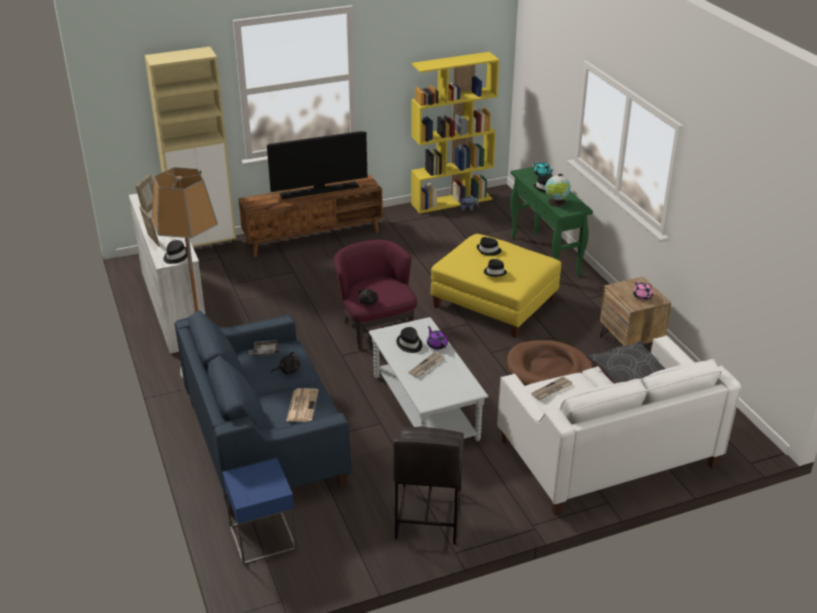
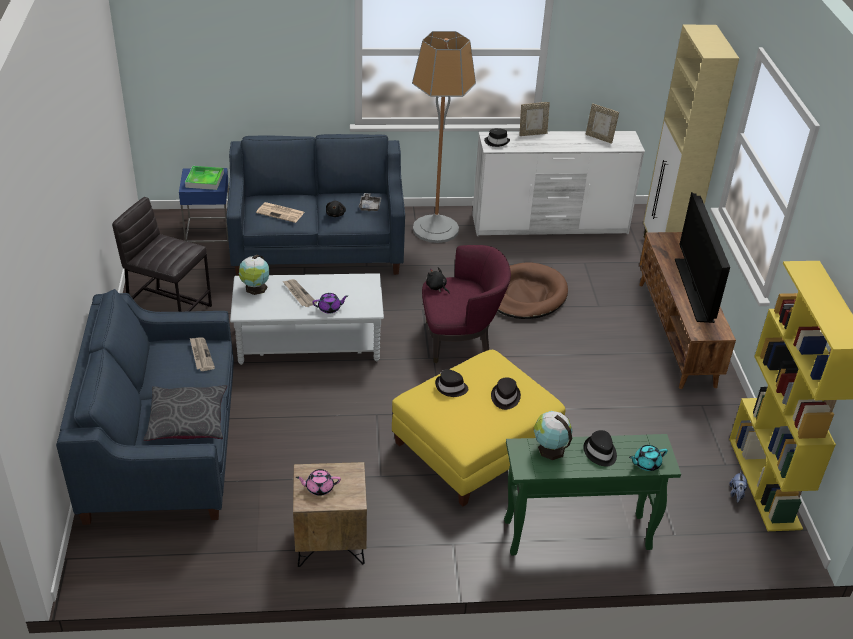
camera: 105 degrees right, 5 degrees up
(258, 480) = (204, 180): none -> tray
(409, 344) = (341, 292): black hat -> none
(434, 393) = (255, 288): none -> globe
(549, 370) = (320, 450): brown dog bed -> brown dog bed (526, 295)
(607, 453) = (162, 446): white sofa -> blue sofa

